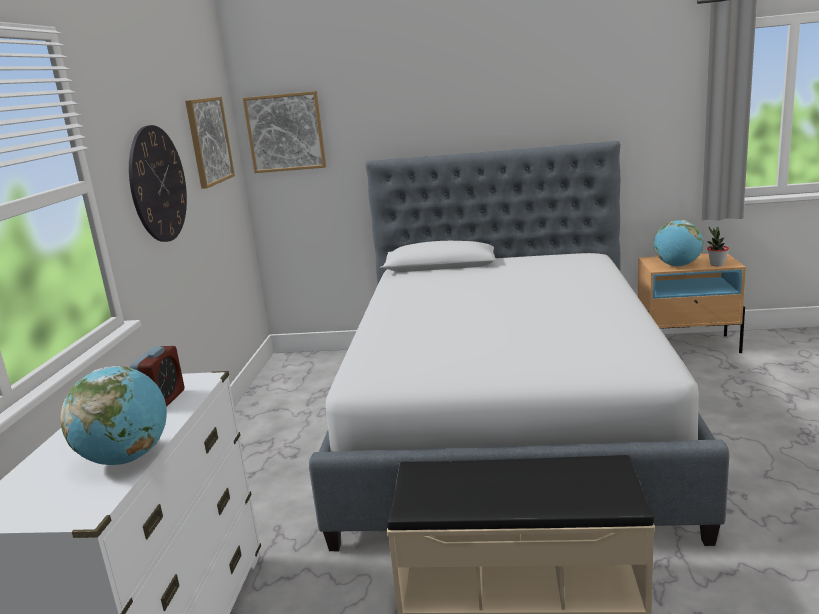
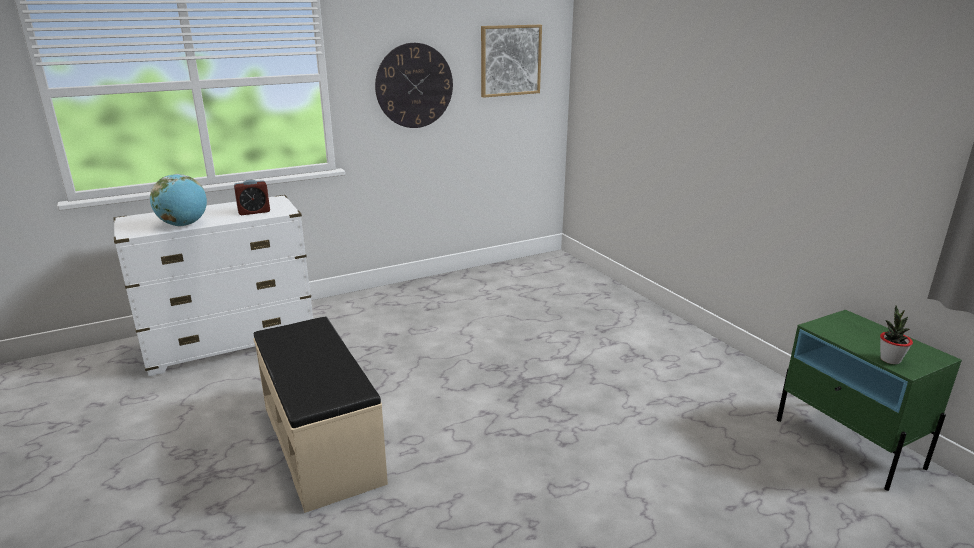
camera: 55 degrees right, 5 degrees up
(285, 132) = (595, 64): picture -> none
(506, 420) = (554, 374): bed -> none
(677, 266) = (846, 336): globe -> none
(687, 346) = (848, 443): beige nightstand -> green nightstand

